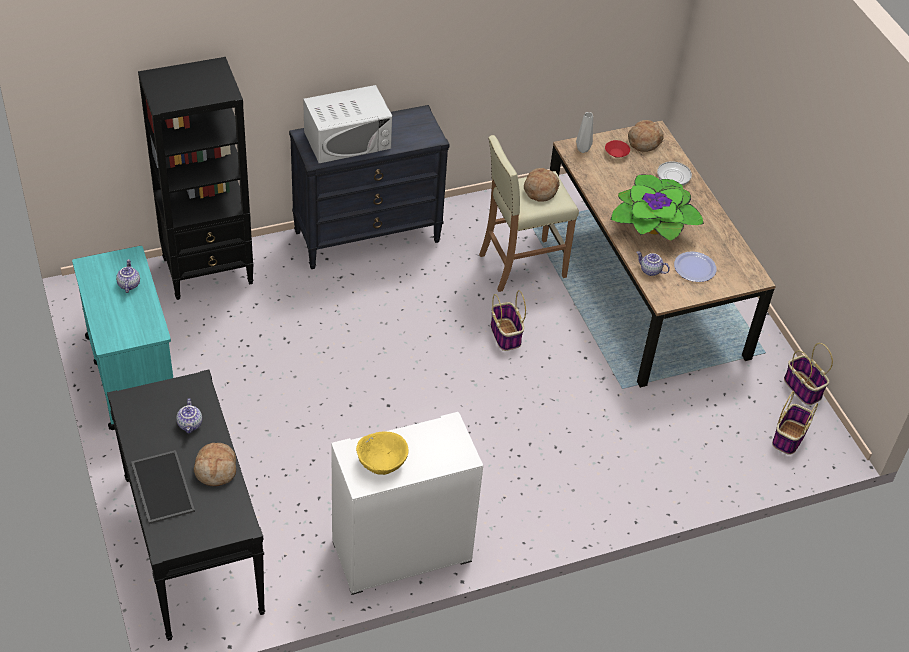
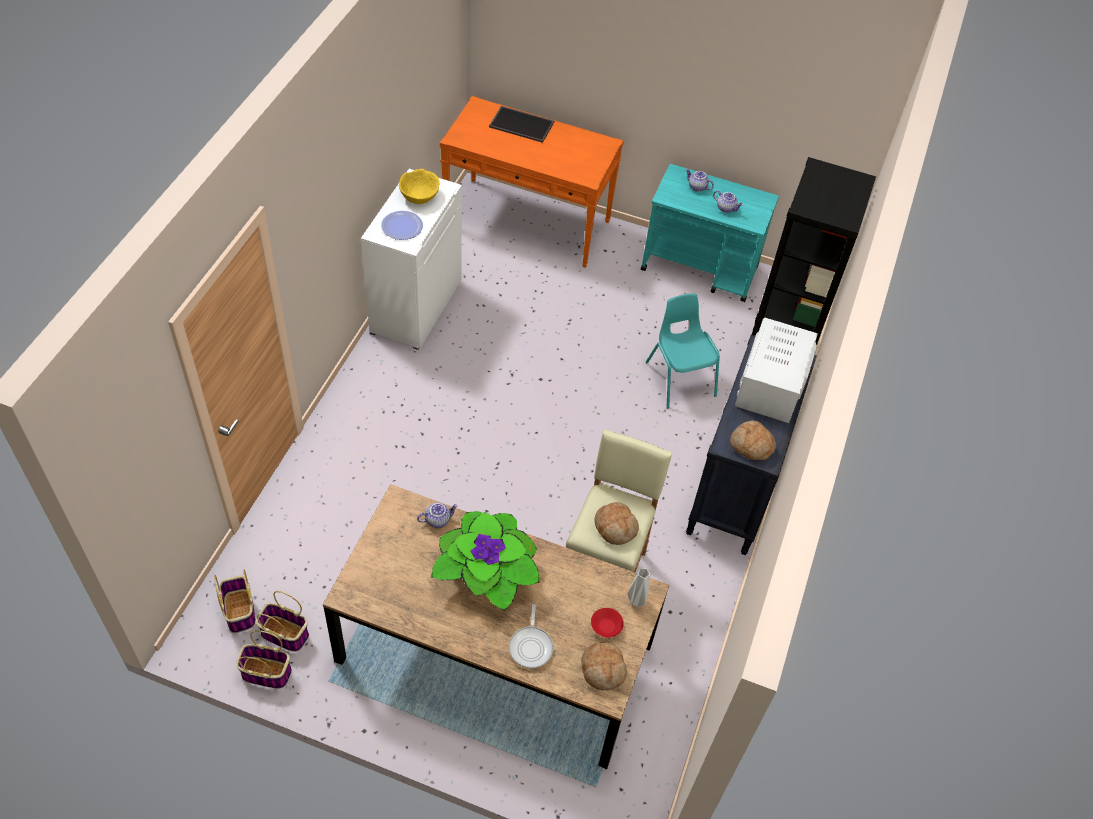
camera: 130 degrees right, 5 degrees up
(190, 424) = (557, 158): teapot -> teapot (697, 187)
(192, 543) = (528, 222): black console table -> orange console table
(216, 469) = (510, 150): bread -> bread (751, 445)
(289, 319) = (679, 378): none -> turquoise chair
(506, 335) = (537, 500): basket -> basket (283, 634)
(695, 267) = (406, 557): plate -> plate (402, 226)

